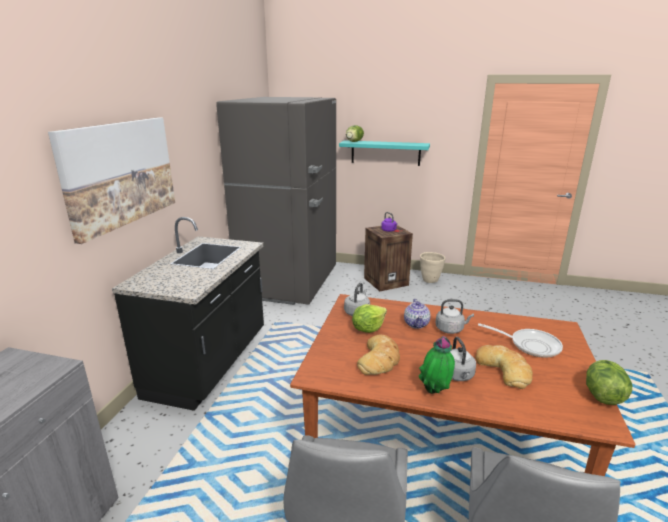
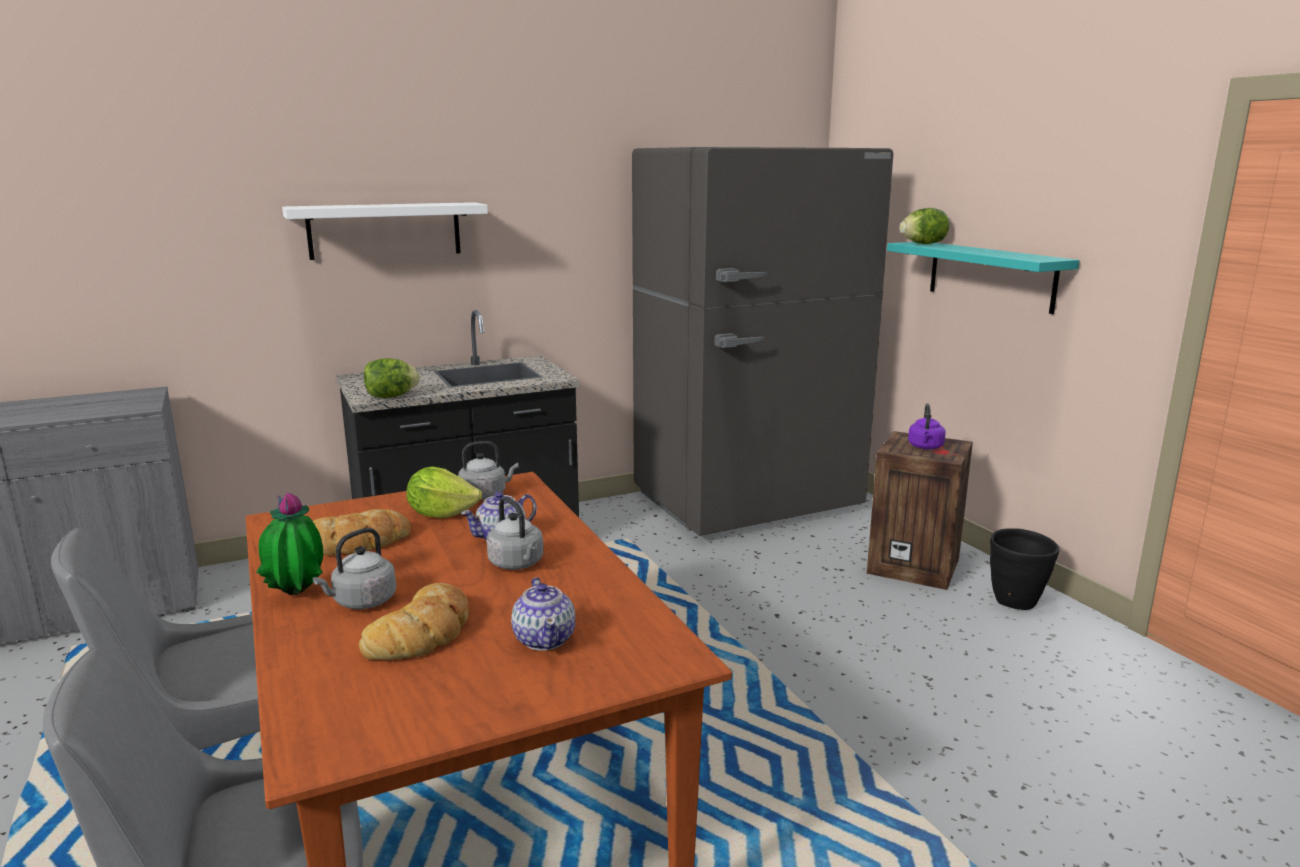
camera: 50 degrees right, 5 degrees down
(120, 173) = (385, 230): picture -> white shelf
(430, 280) = (1016, 602): beige planter -> black planter
(530, 345) = (545, 639): frying pan -> teapot
(602, 395) = (417, 741): lettuce -> lettuce (391, 397)

